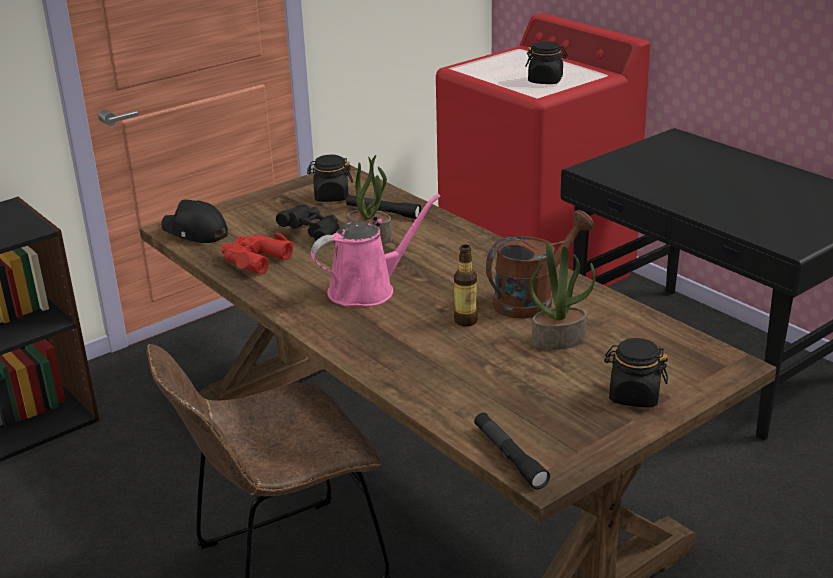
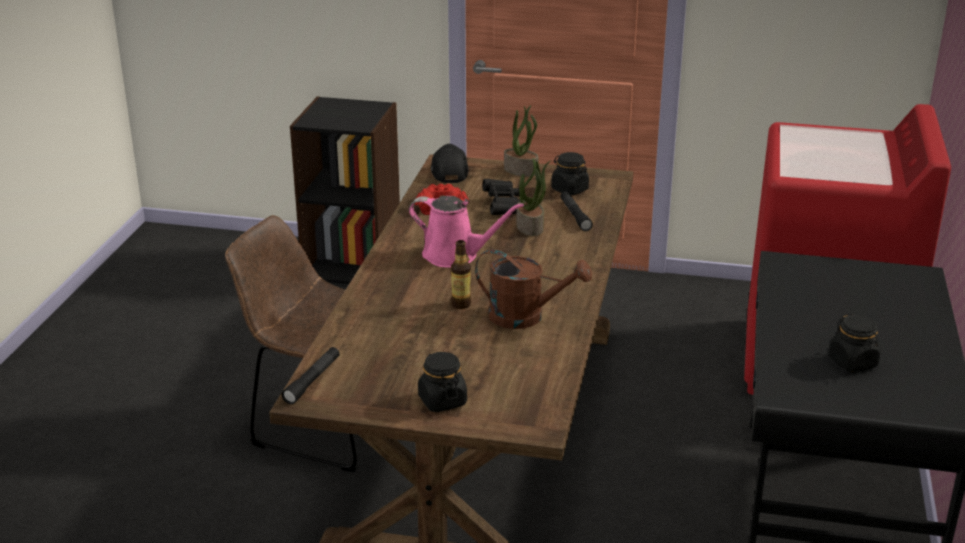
camera: 50 degrees right, 0 degrees up
(545, 81) = (825, 166): black jar -> black jar (853, 362)
(559, 339) = (482, 347): potted plant -> potted plant (521, 171)

